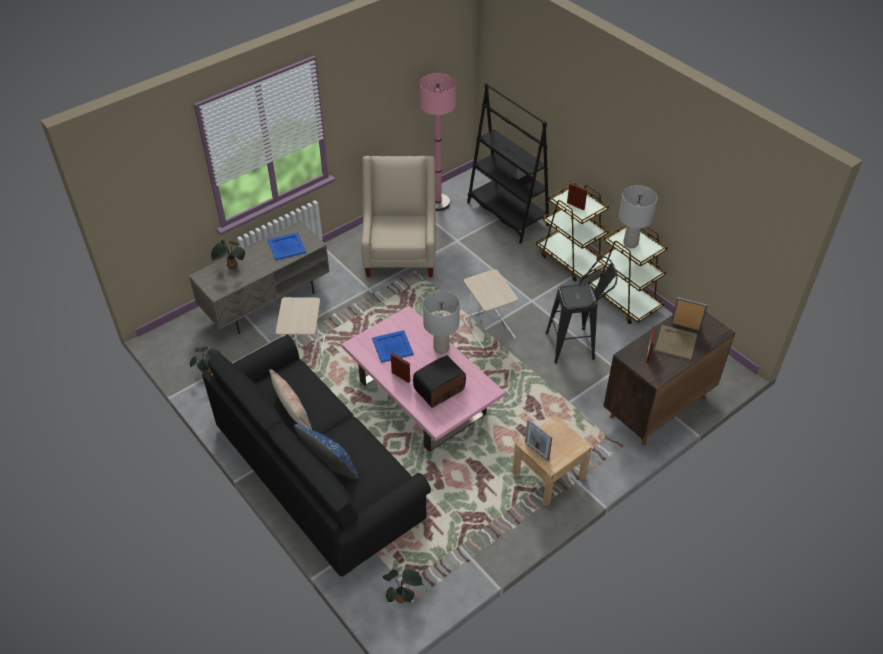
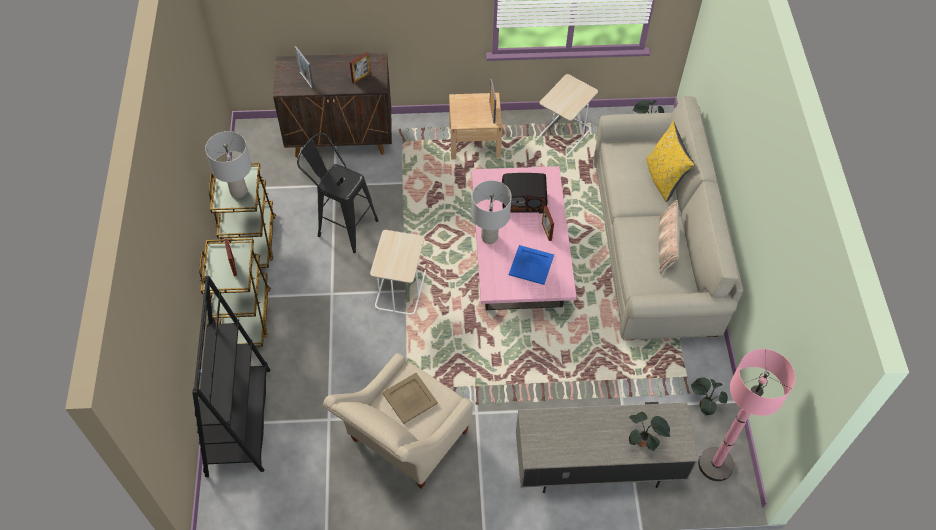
camera: 145 degrees left, 10 degrees up
(286, 246) = (564, 435): blue tray -> none
(303, 353) = (596, 371): beige side table -> beige side table (563, 135)
(316, 472) = (654, 246): black sofa -> beige sofa
(330, 468) = (663, 179): blue pillow -> yellow pillow
(438, 203) = (296, 495): pink floor lamp -> pink floor lamp (715, 464)
(676, 343) = (330, 73): beige tray -> beige tray (410, 397)

